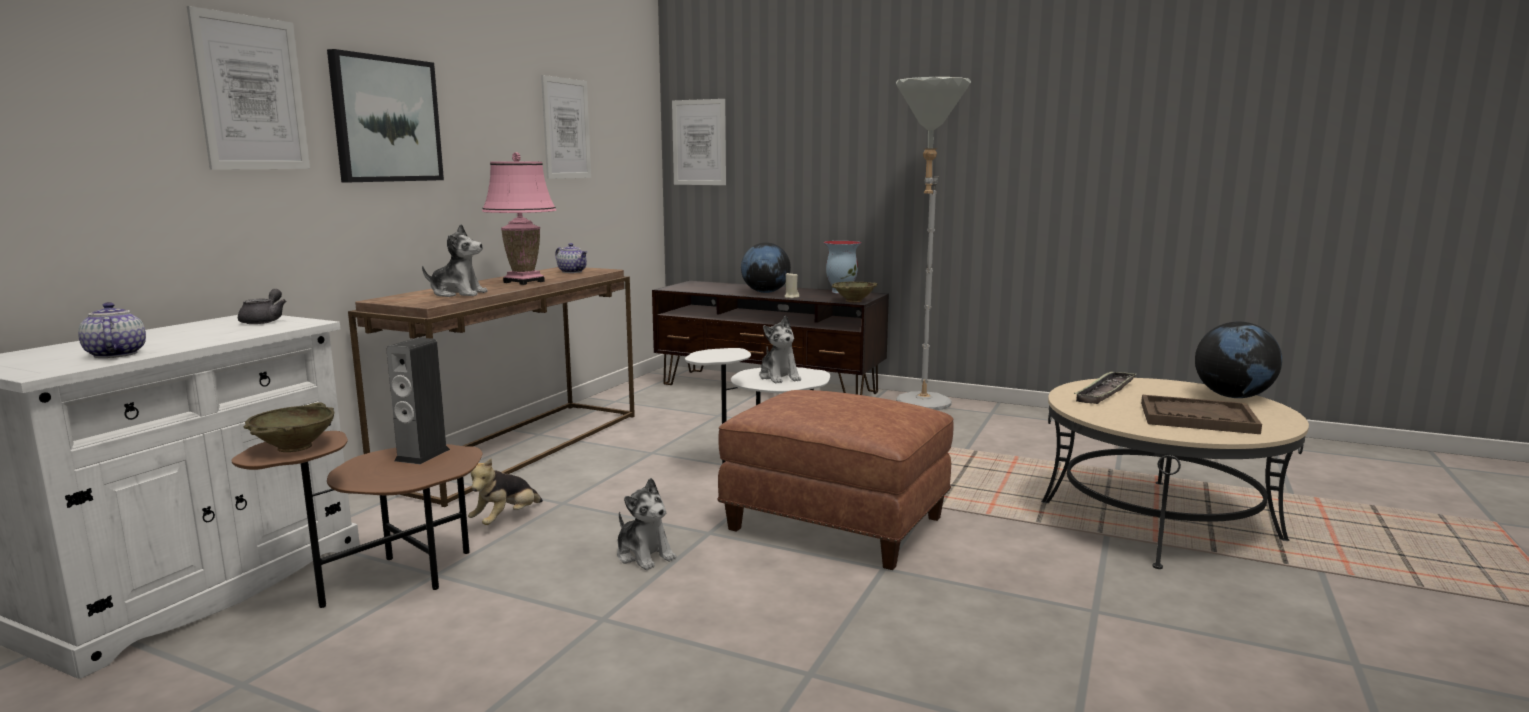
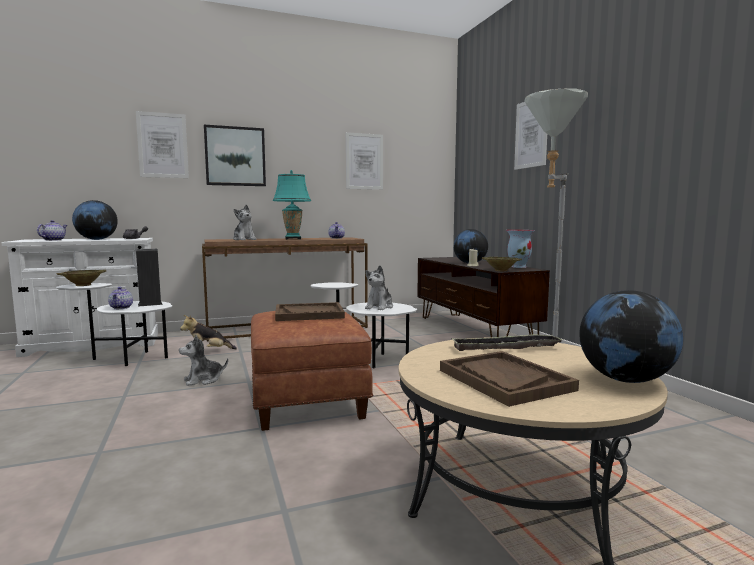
camera: 45 degrees right, 5 degrees down
(201, 336) = (96, 239): none -> globe
(391, 581) = (126, 359): brown side table -> white side table
(401, 475) = (122, 308): none -> teapot
(524, 282) = (293, 239): pink table lamp -> turquoise table lamp
(644, 555) = (203, 380): plush toy -> plush toy turned 60 degrees clockwise
(699, 142) = (468, 168): picture -> picture (531, 133)
(844, 402) = (309, 314): none -> brown tray

